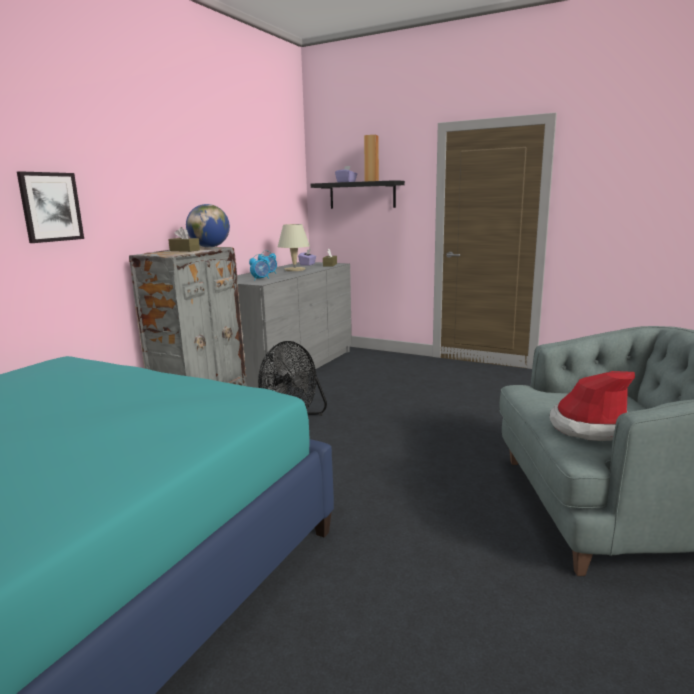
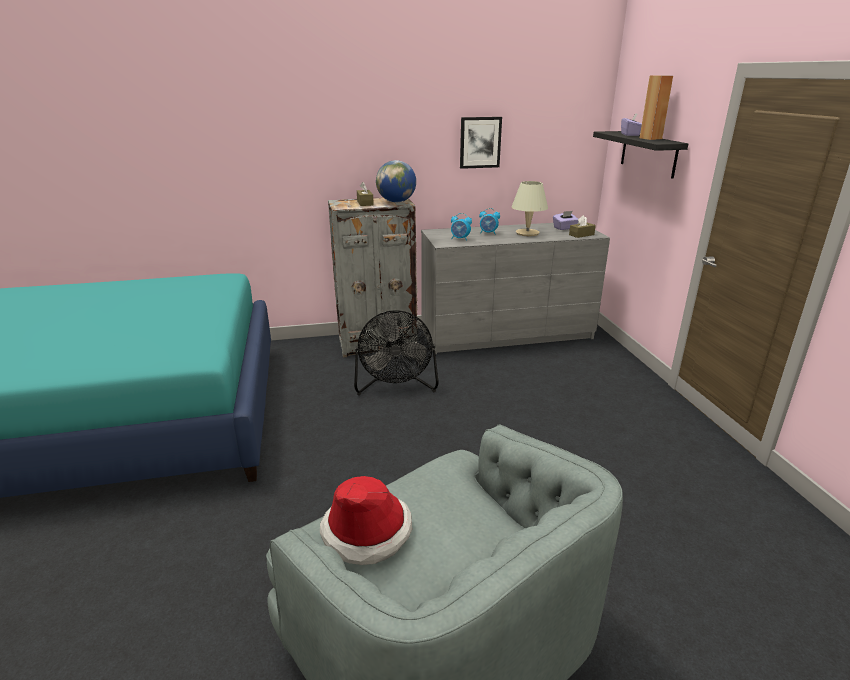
camera: 50 degrees right, 10 degrees up
(50, 207) = (263, 157): picture -> picture (480, 142)

